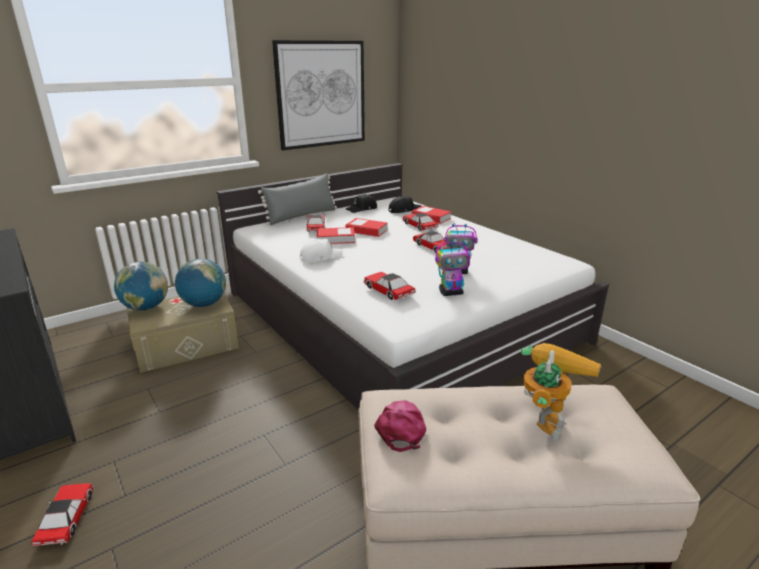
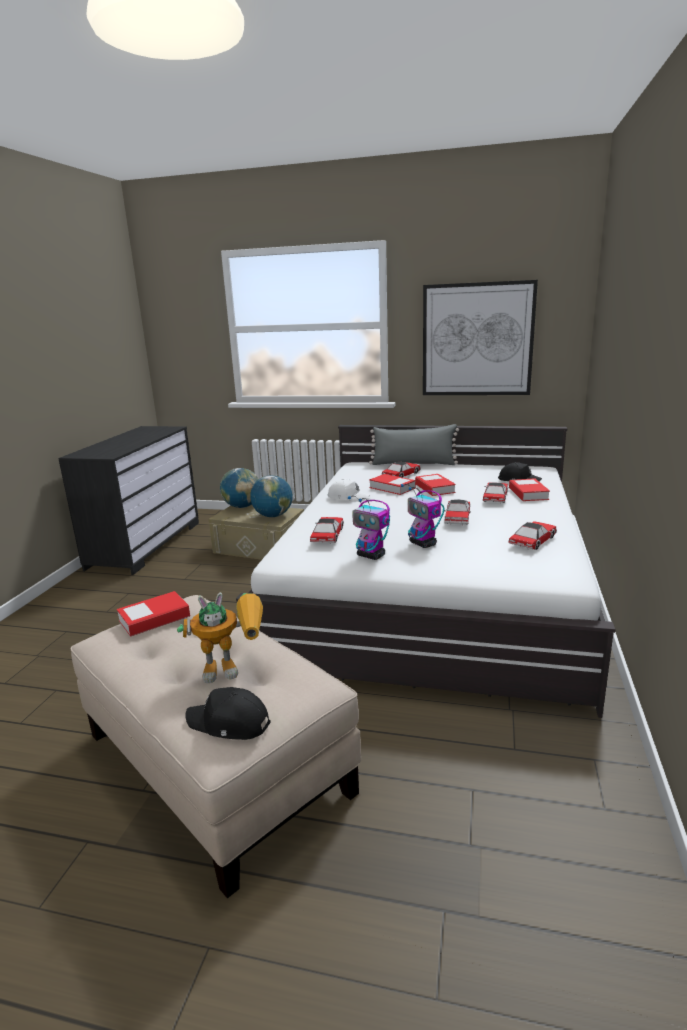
camera: 50 degrees right, 5 degrees down
(66, 518) = (76, 607): toy car -> toy car (532, 541)
(362, 209) = (480, 470): black cap -> black cap (229, 723)
(401, 428) = (154, 619): pink cap -> book

